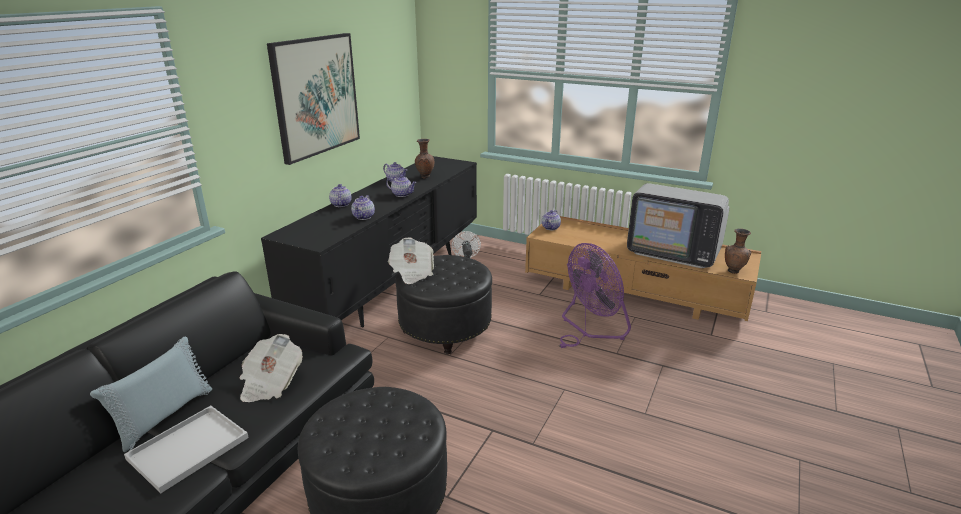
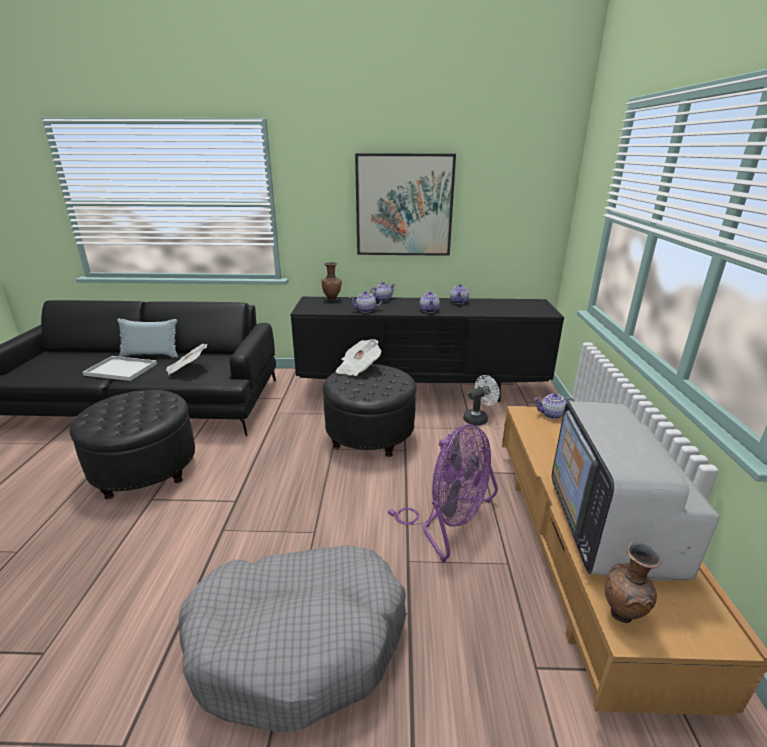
camera: 65 degrees right, 0 degrees up
(424, 177) = (484, 308): brown vase -> brown vase (332, 300)
(672, 417) = (299, 640): none -> grey dog bed

